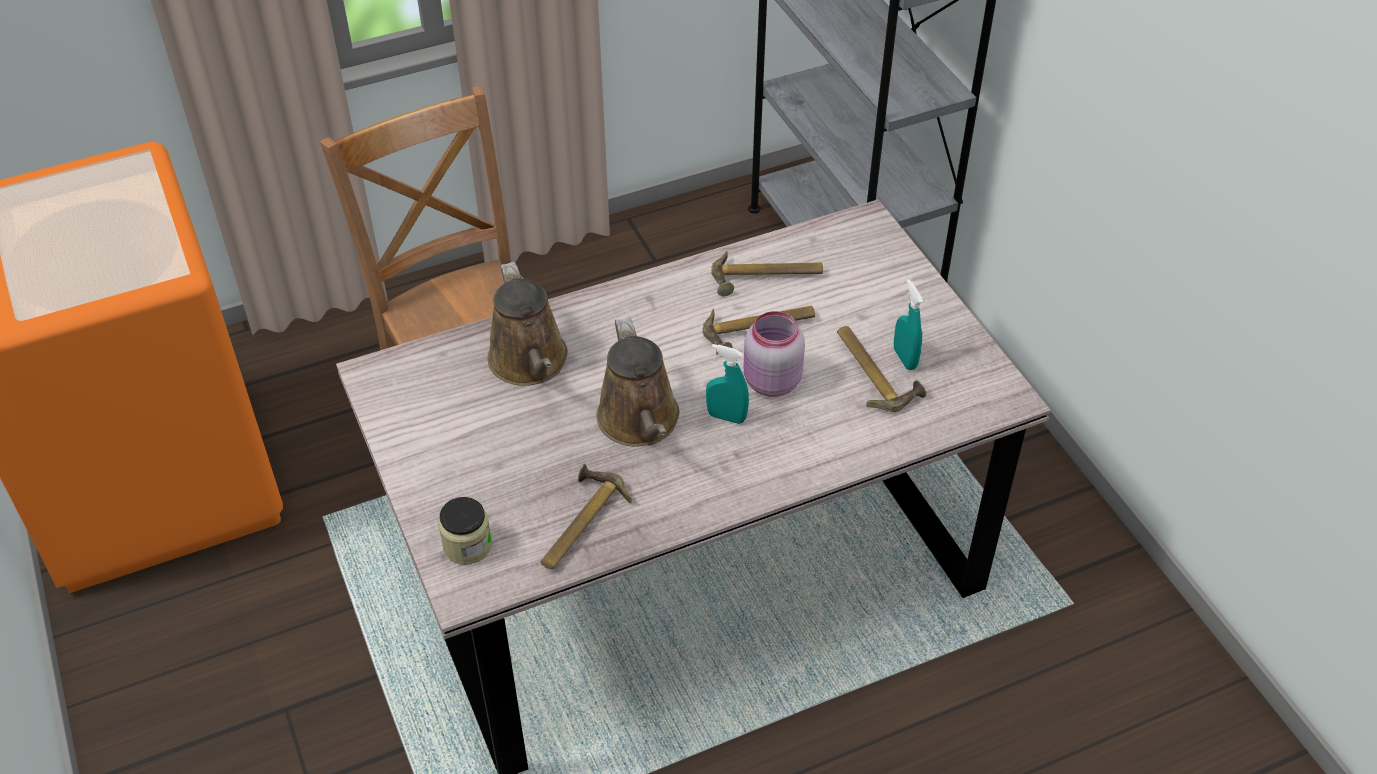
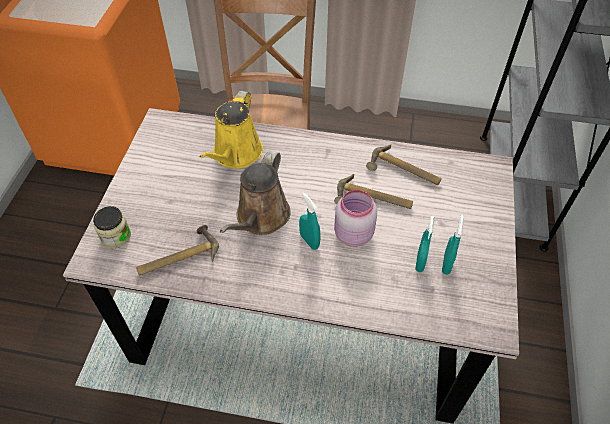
camera: 35 degrees right, 5 degrees up
(530, 363) = (236, 154): brown watering can -> yellow watering can
(874, 372) = (420, 262): hammer -> turquoise spray bottle

